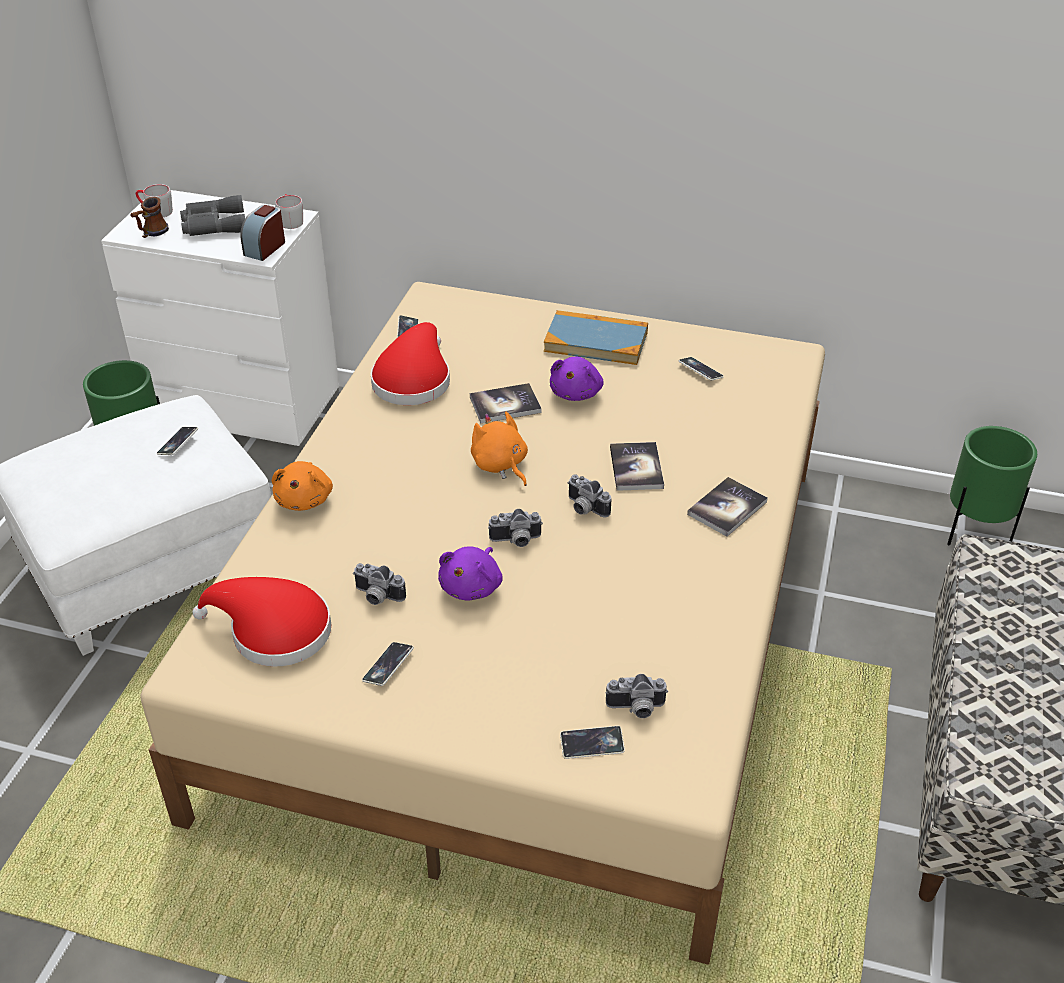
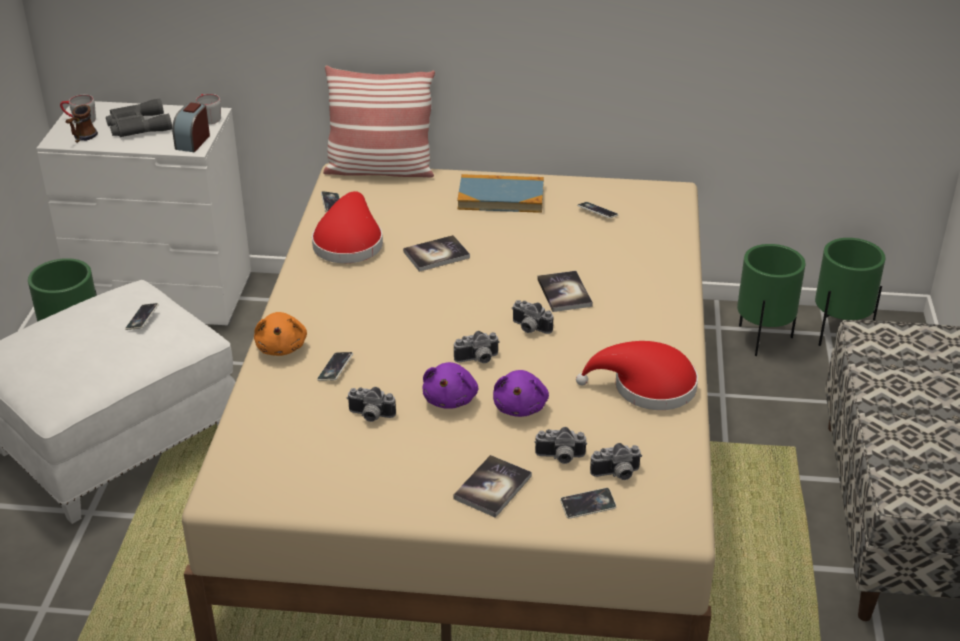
camera: 10 degrees left, 5 degrees down
(273, 631) = (287, 453): red hat -> red hat (647, 387)
(388, 666) = (397, 468): phone -> phone (335, 369)
(471, 295) = (380, 170): none -> pillow
(500, 465) = (446, 303): orange plush toy -> none
(576, 393) = (496, 239): purple plush toy -> purple plush toy (520, 406)
(576, 678) = (560, 458): none -> camera
(727, 508) = (649, 316): book -> book (492, 487)
(883, 530) = (762, 340): none -> green planter

